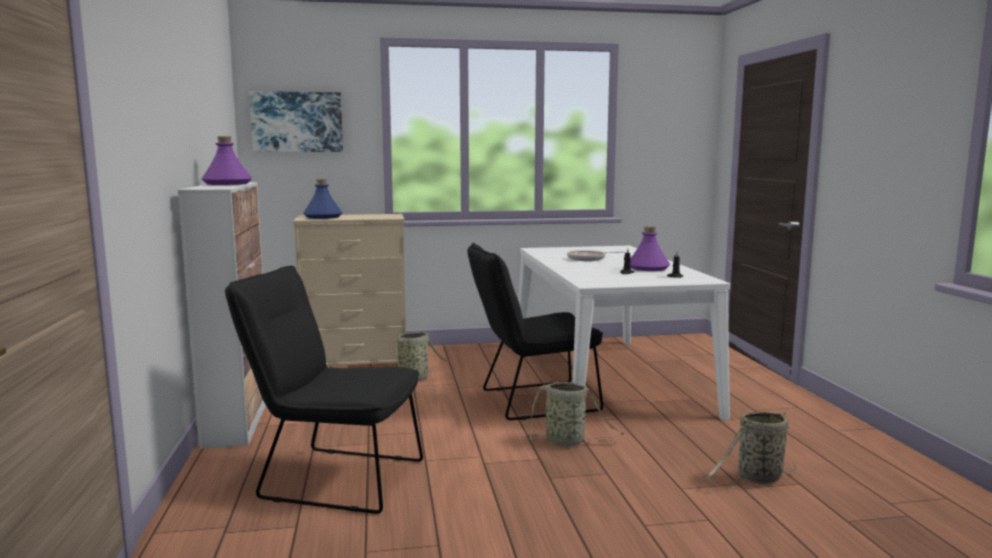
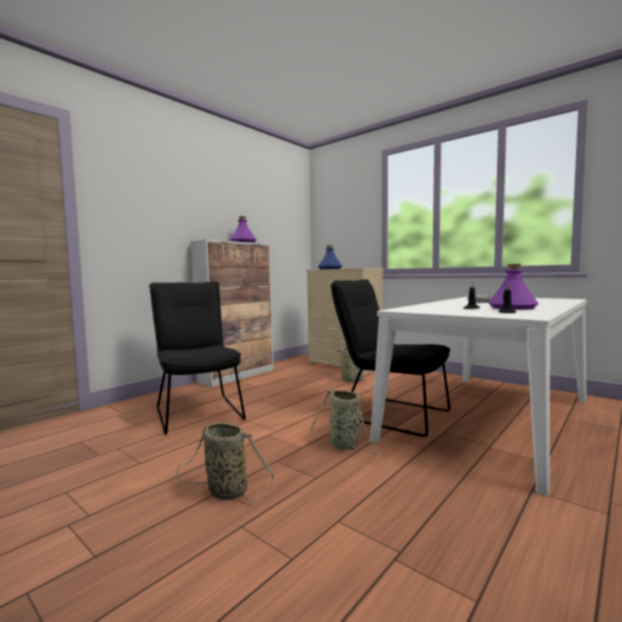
camera: 50 degrees right, 5 degrees down
(297, 122) = (337, 214): picture -> none
(757, 478) = (433, 561): basket -> basket (224, 491)

